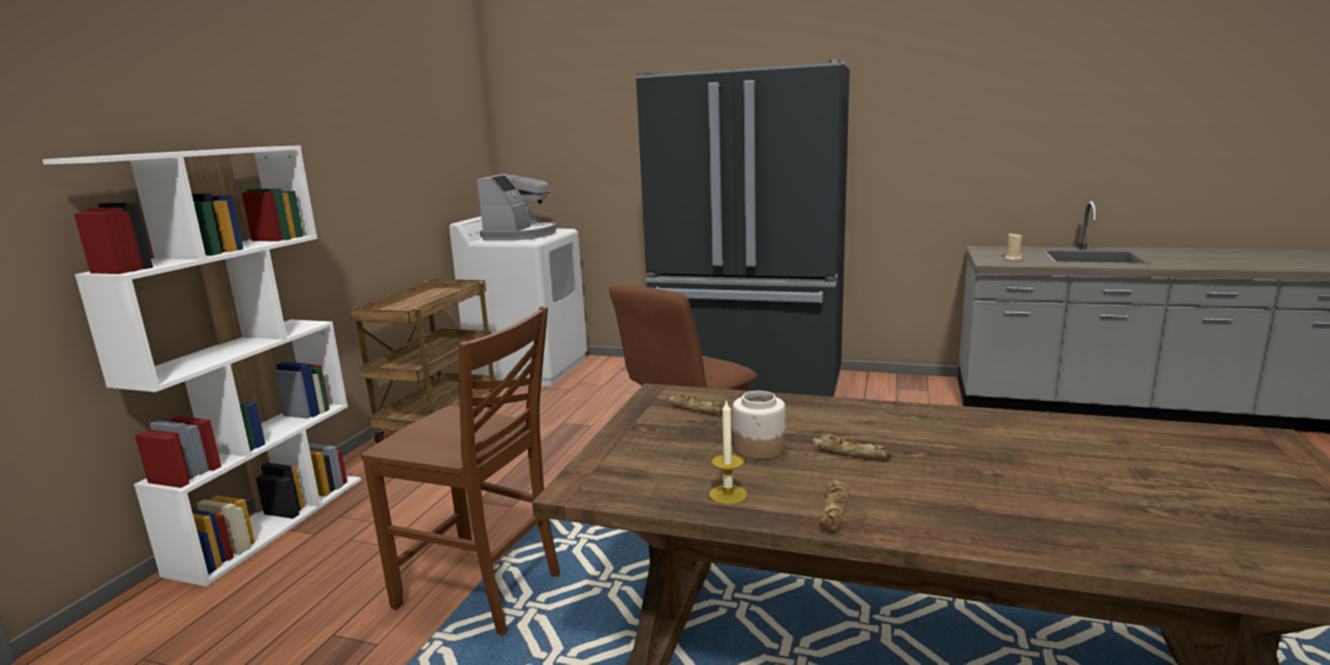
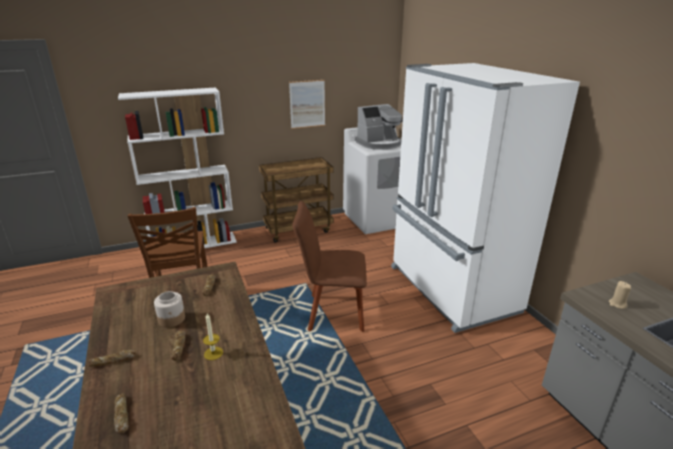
camera: 50 degrees right, 10 degrees up
(395, 183) = (307, 104): none -> picture
(728, 494) = (118, 328): candle -> candle (213, 353)
(749, 385) = (450, 289): black fridge -> white fridge
(1002, 519) = (121, 415): none -> bread

